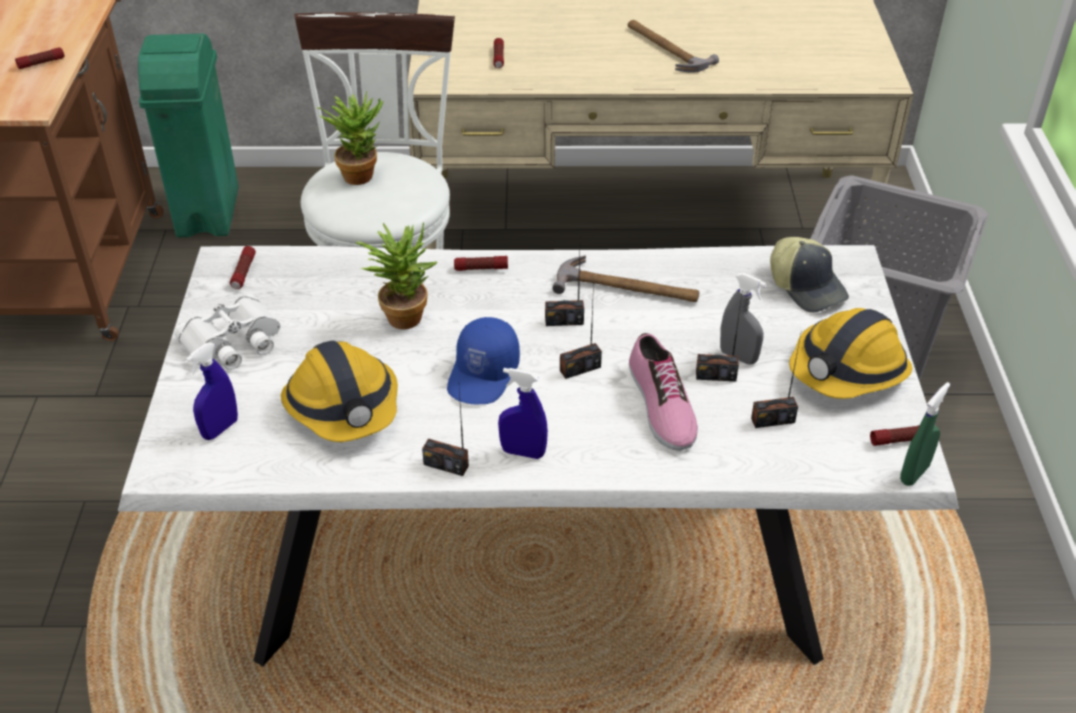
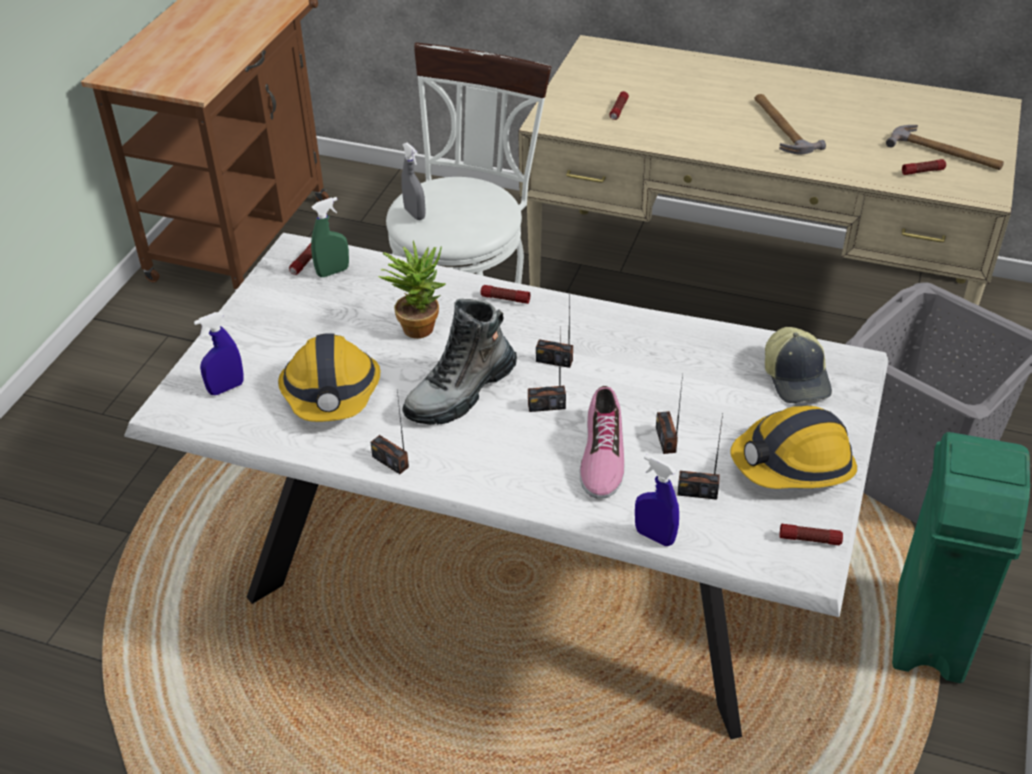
camera: 20 degrees right, 0 degrees up
(41, 63) = (220, 53): flashlight -> flashlight (923, 171)
(207, 213) = (365, 207): green trash can -> green trash can (928, 634)
(233, 342) = (270, 318): white binoculars -> none
(360, 173) = (446, 194): potted plant -> none
(484, 374) = (461, 392): blue cap -> boot
(523, 452) = (460, 466): blue spray bottle -> blue spray bottle (654, 536)
(627, 288) = (626, 344): hammer -> hammer (946, 153)
(716, 375) = (666, 439): radio -> radio turned 60 degrees clockwise
(738, 356) = (696, 427): grey spray bottle -> grey spray bottle (415, 214)
(914, 473) = (806, 573): green spray bottle -> green spray bottle (333, 272)

